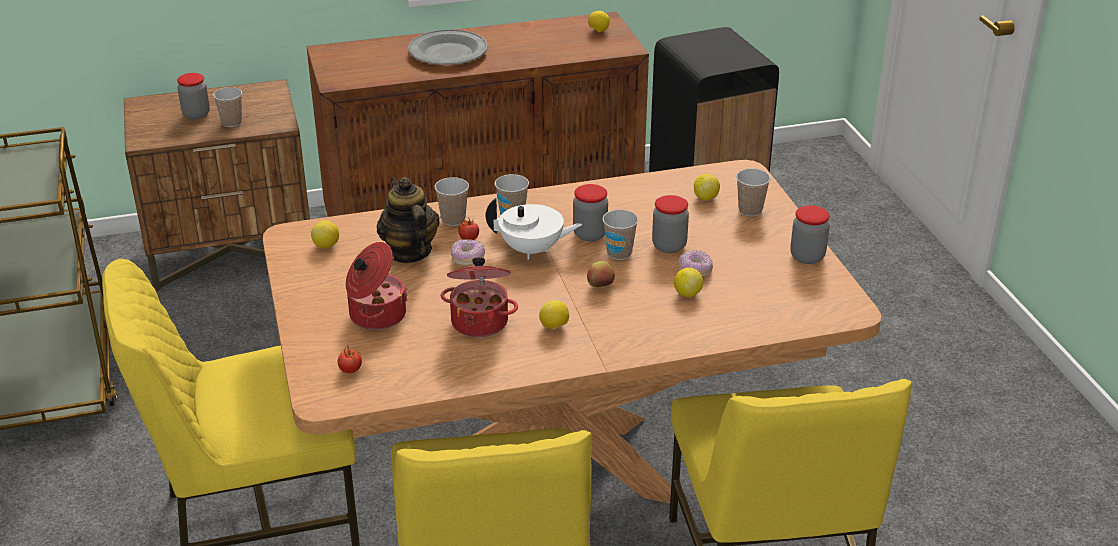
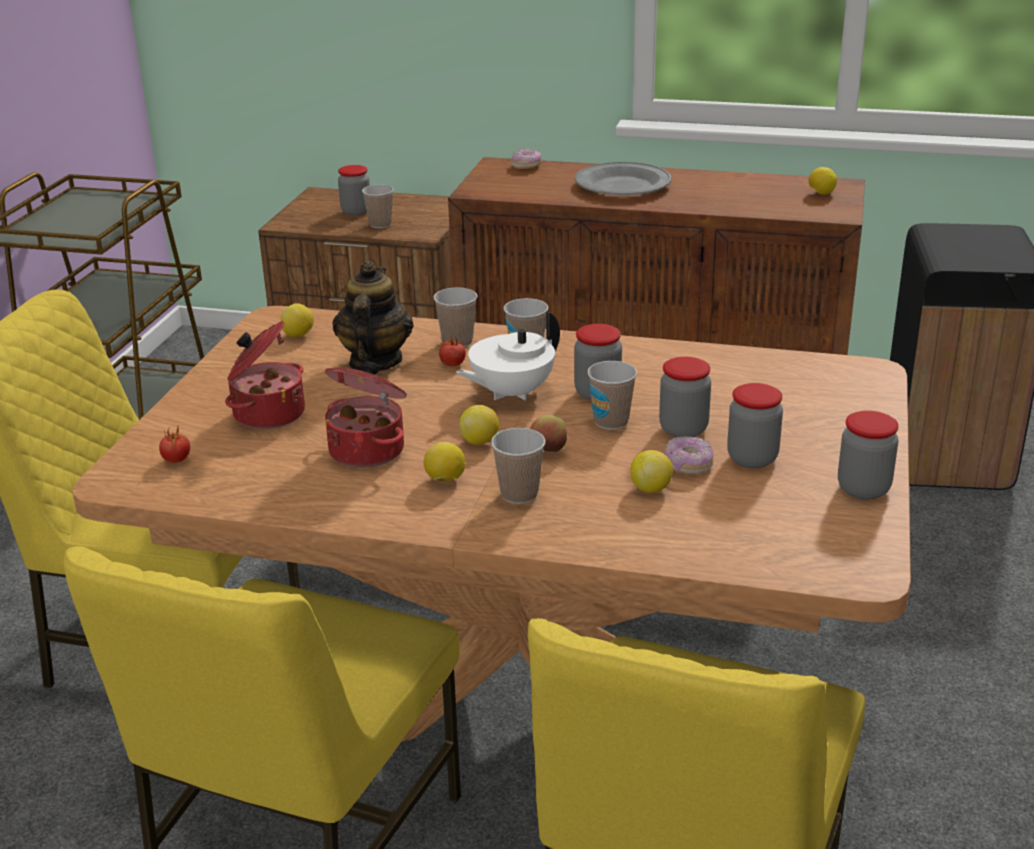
camera: 30 degrees right, 5 degrees down
(468, 259) = (428, 384): donut -> donut (526, 166)
(532, 250) = (510, 393): white teapot -> white teapot turned 105 degrees clockwise
(706, 197) = (788, 388): lemon -> lemon (480, 441)
(728, 254) = (752, 458): none -> jar
(750, 210) = (835, 416): cup -> cup (519, 494)

